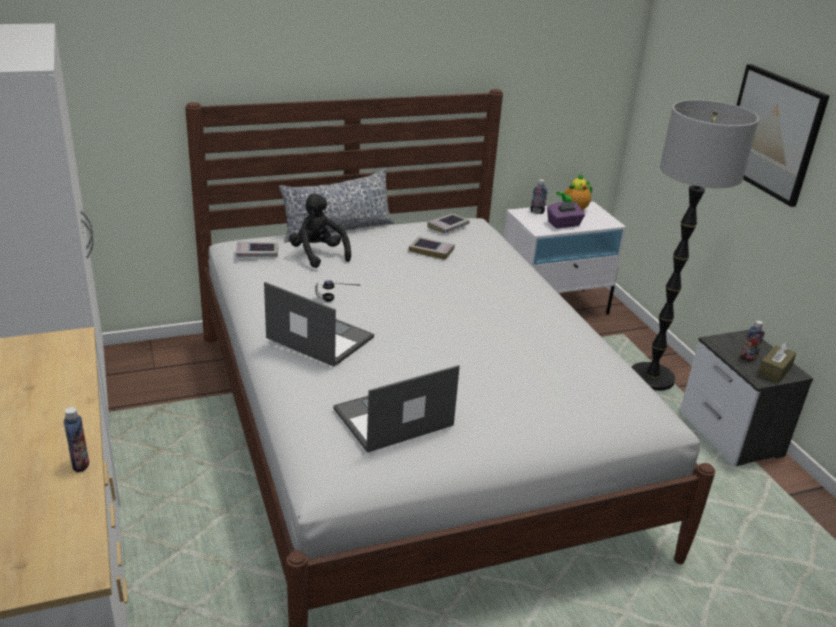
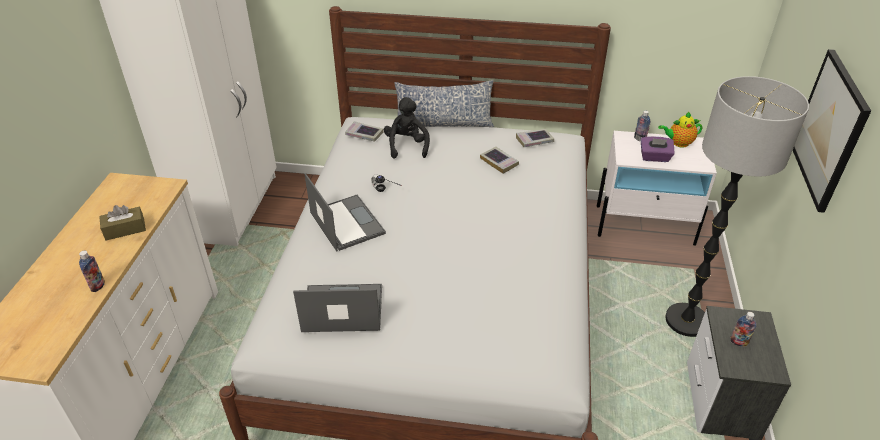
camera: 30 degrees right, 10 degrees up
(774, 371) = (755, 363): brown tissue box -> brown tissue box (125, 229)

